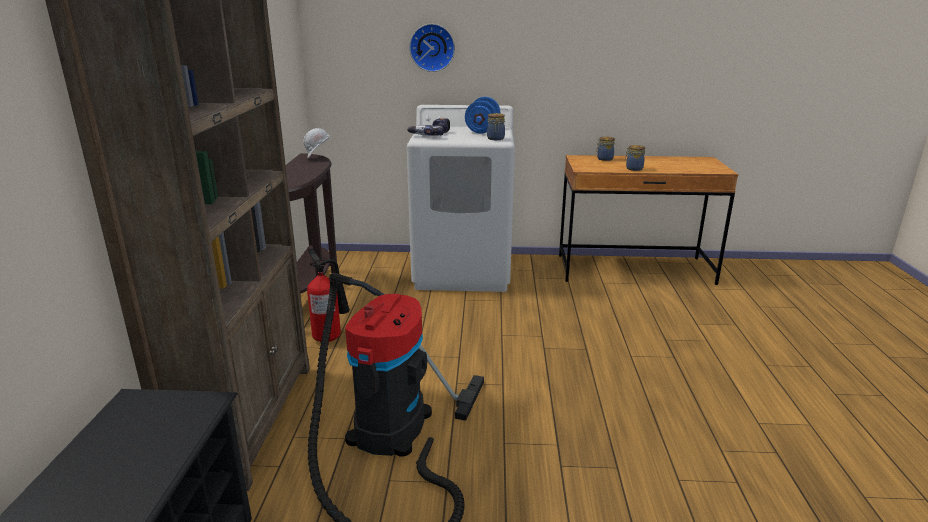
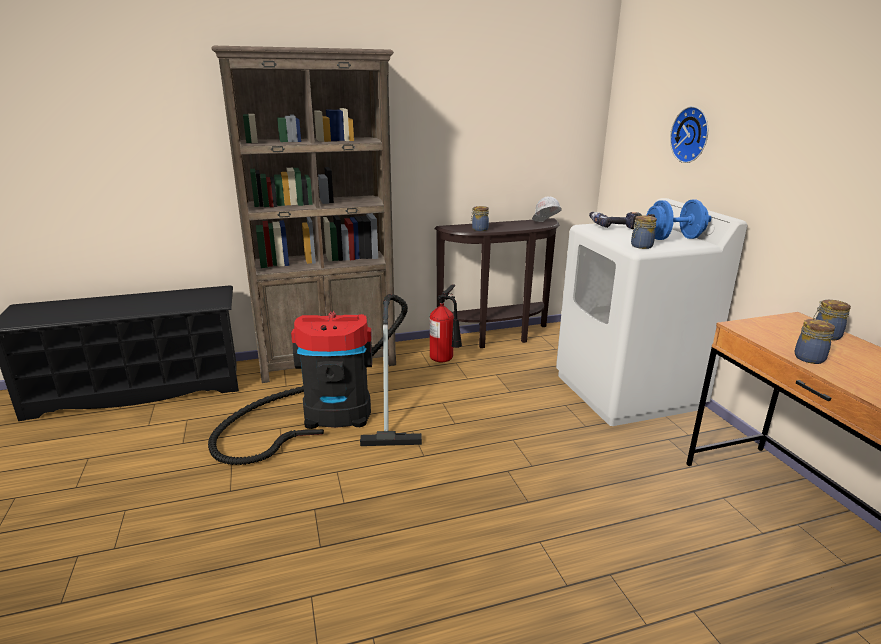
camera: 70 degrees right, 0 degrees up
(298, 179) = (479, 229): none -> jar

